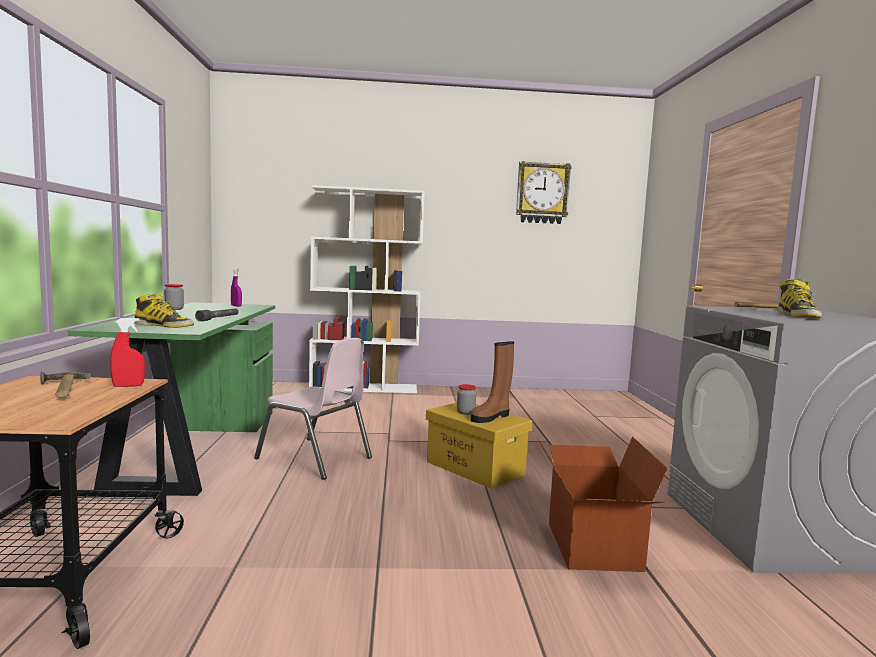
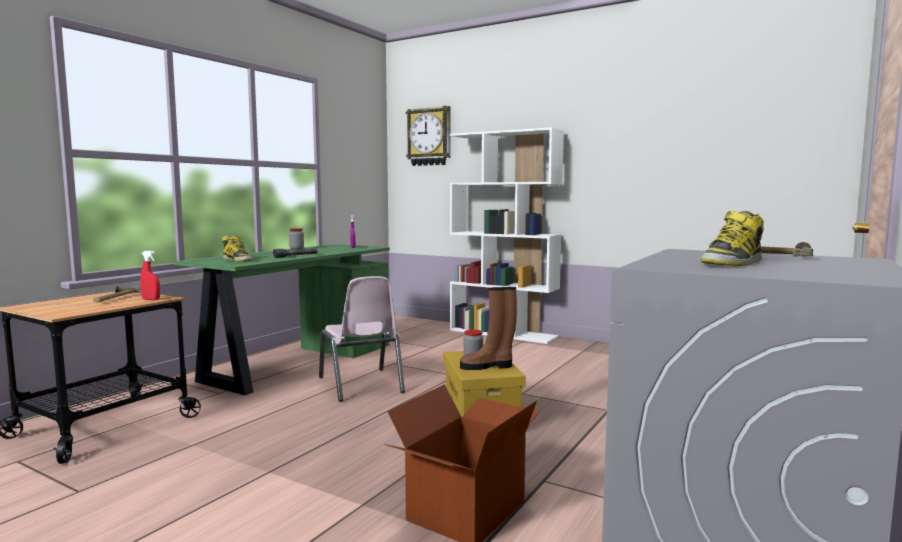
camera: 35 degrees right, 0 degrees up
(542, 193) = (705, 114): wall clock -> wall clock (429, 137)

